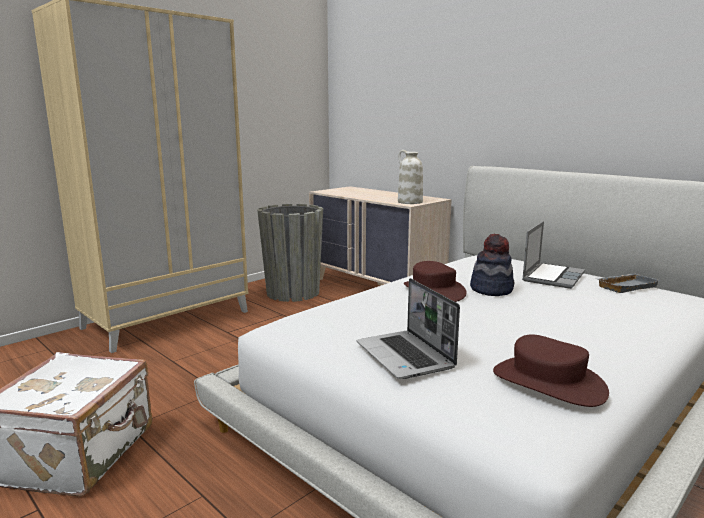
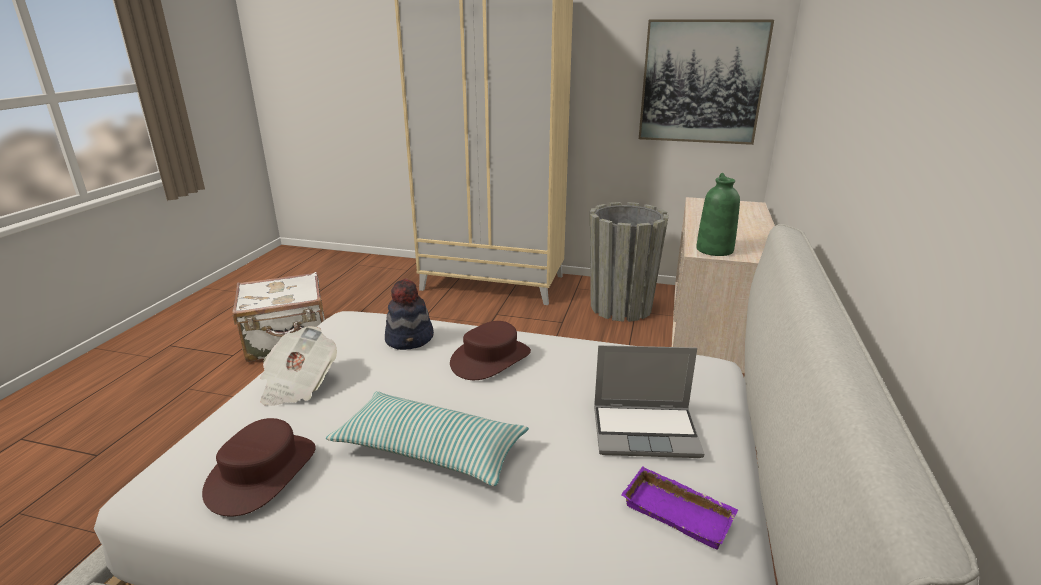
camera: 60 degrees right, 10 degrees up
(285, 107) = (701, 82): none -> picture
(406, 356) = (298, 384): laptop -> newspaper
(409, 202) = (714, 249): white vase -> green vase
(491, 289) = (532, 393): hat -> hat (410, 339)
(545, 324) = (430, 450): none -> pillow
(626, 286) = (679, 511): grey tray -> purple tray

